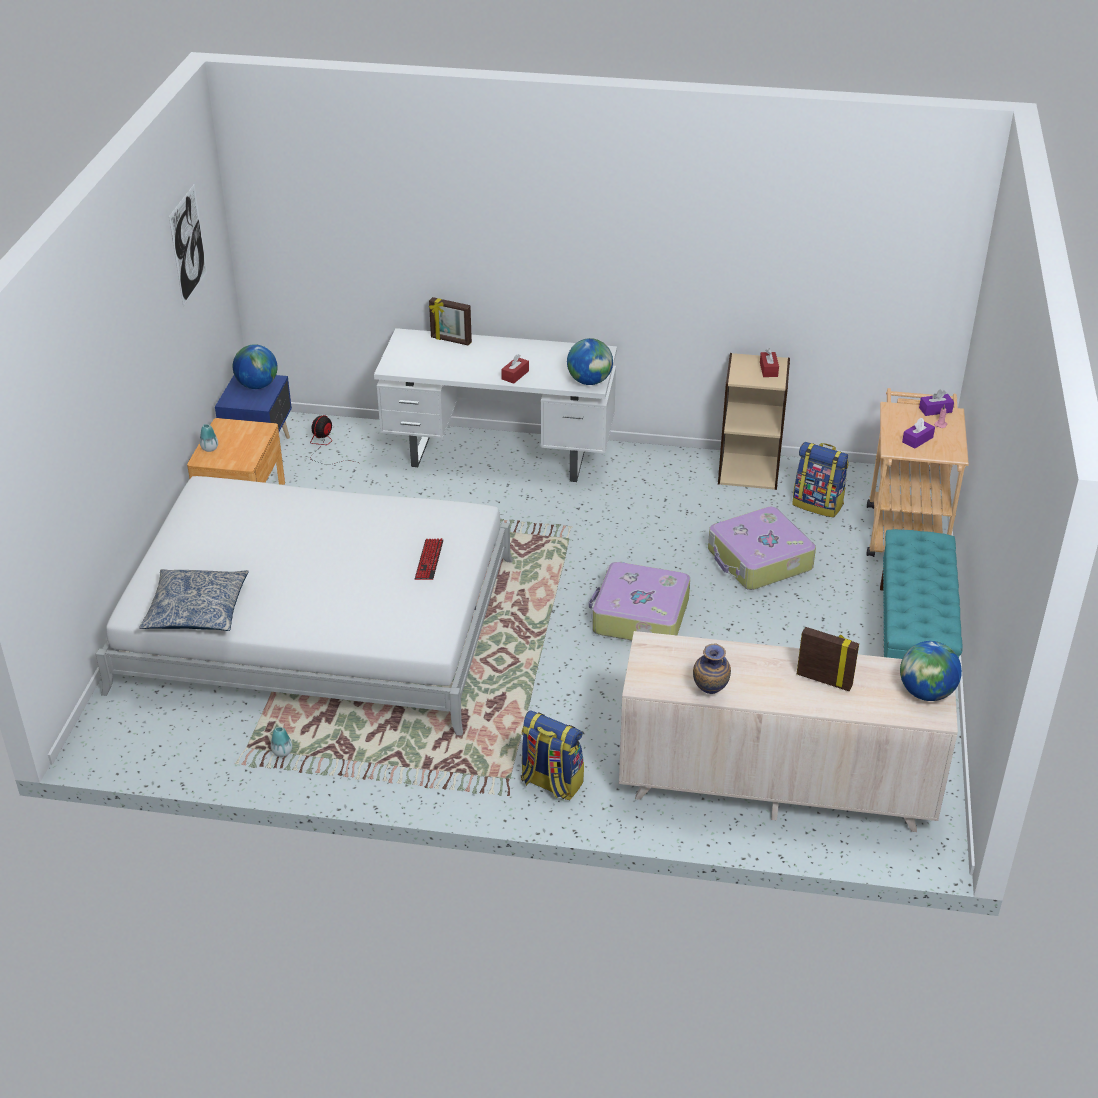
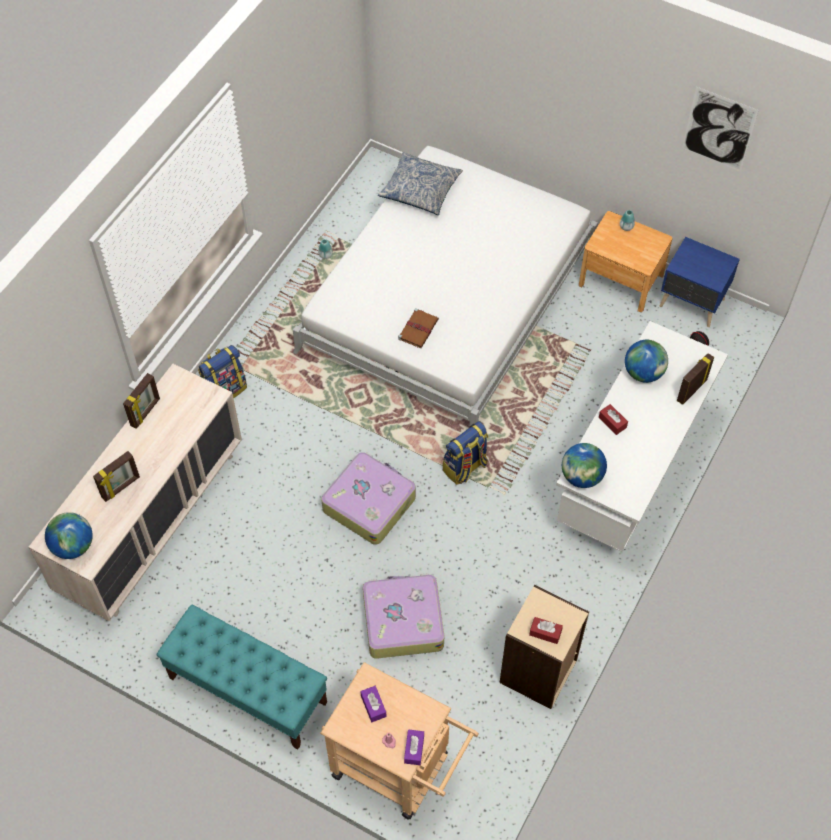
camera: 110 degrees right, 20 degrees up
(257, 385) = (710, 269): globe -> globe (643, 373)
(429, 560) = (418, 329): keyboard -> brown book
(709, 694) = (146, 412): vase -> picture frame
(818, 504) = (463, 708): backpack -> backpack (465, 467)

